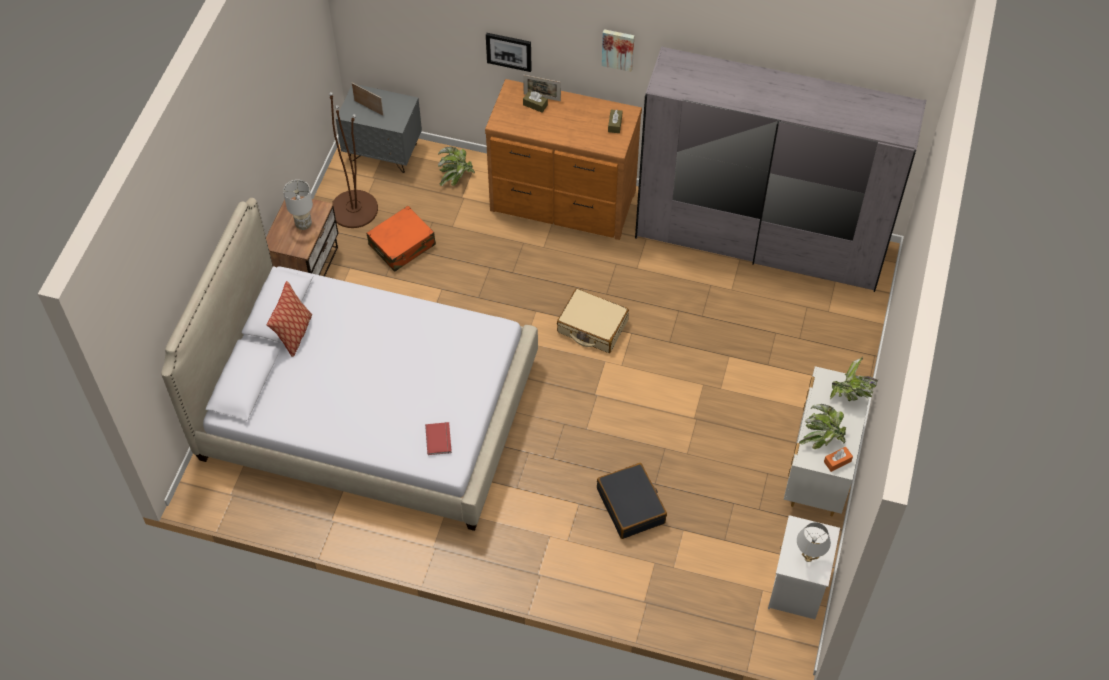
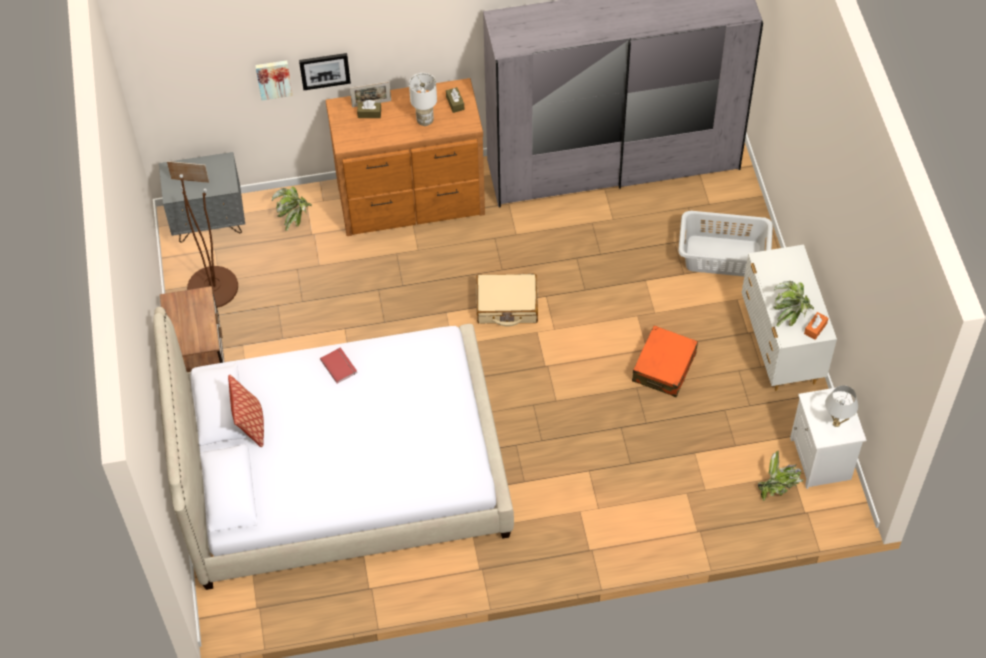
camera: 25 degrees left, 0 degrees up
(304, 224) = (195, 317): white table lamp -> white table lamp (425, 120)
(402, 245) = (281, 302): orange suitcase -> orange suitcase (664, 367)
(439, 439) = (450, 462): red book -> red book (339, 365)
(618, 49) = (438, 29): picture -> picture (274, 78)
(631, 506) = (636, 452): black suitcase -> none
(813, 363) = (722, 256): none -> grey laundry basket
(851, 394) = (793, 264): potted plant -> potted plant (778, 487)

